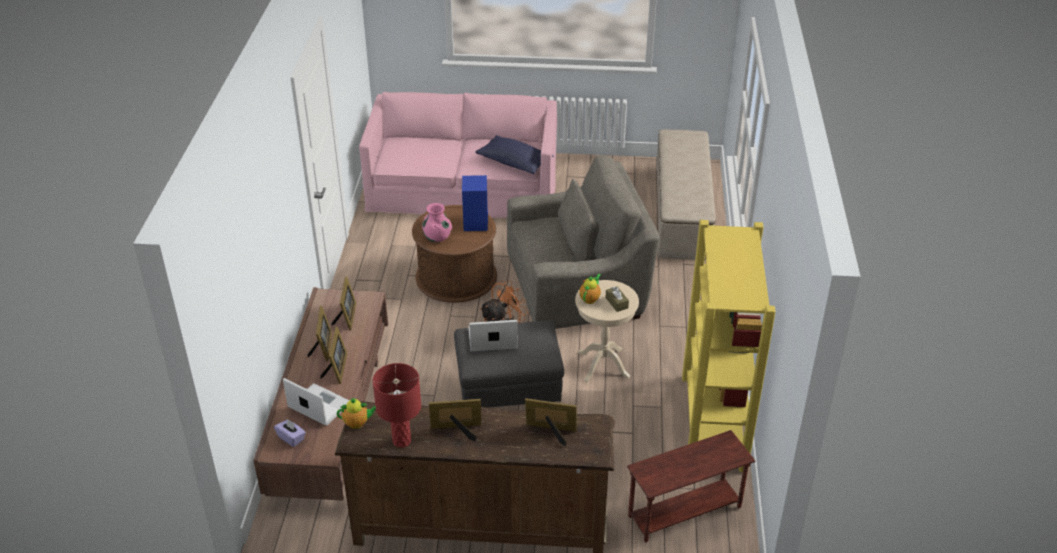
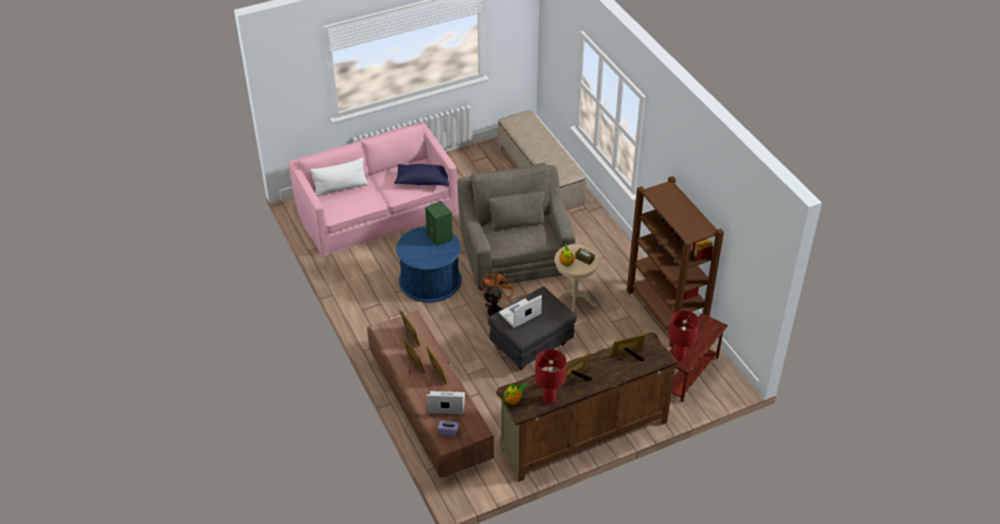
camera: 30 degrees left, 5 degrees up
(419, 141) = (341, 188): none -> white pillow
(437, 237) = (423, 258): pink vase -> none
(456, 277) = (430, 280): brown coffee table -> blue coffee table
(476, 223) = (440, 237): blue speaker -> green speaker
(577, 286) = (515, 255): grey armchair -> grey armchair turned 60 degrees counterclockwise
(652, 473) = (679, 357): none -> red table lamp
(713, 422) = (666, 312): yellow bookcase -> brown bookcase

